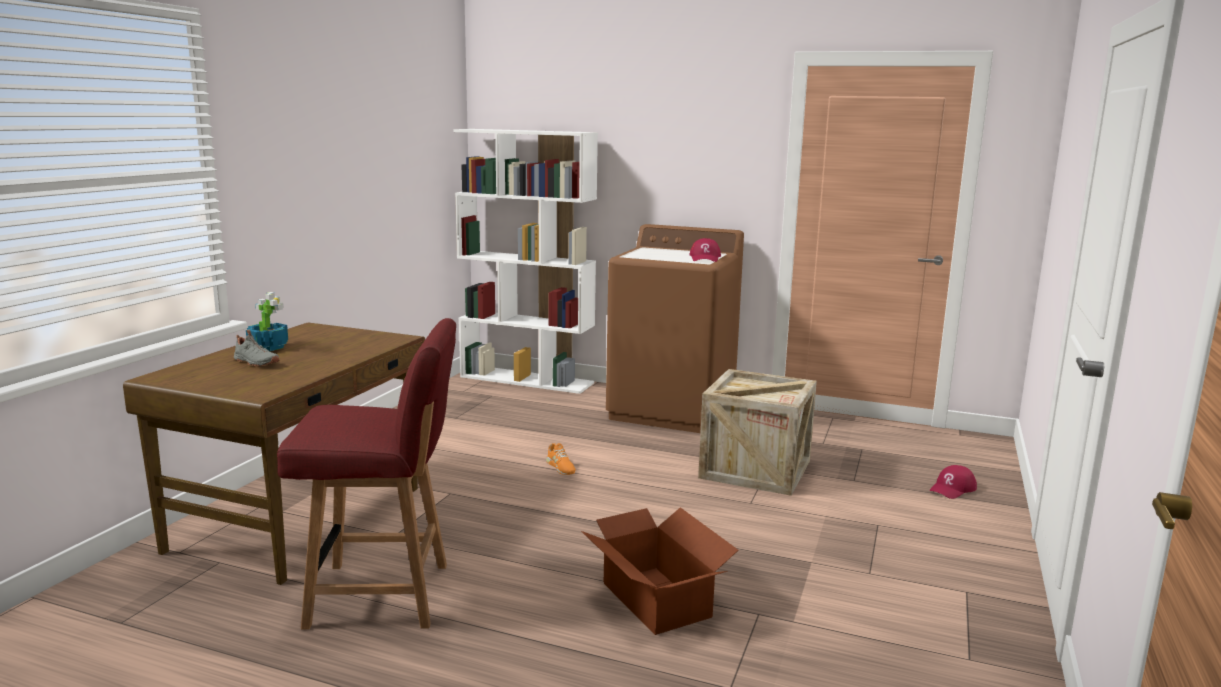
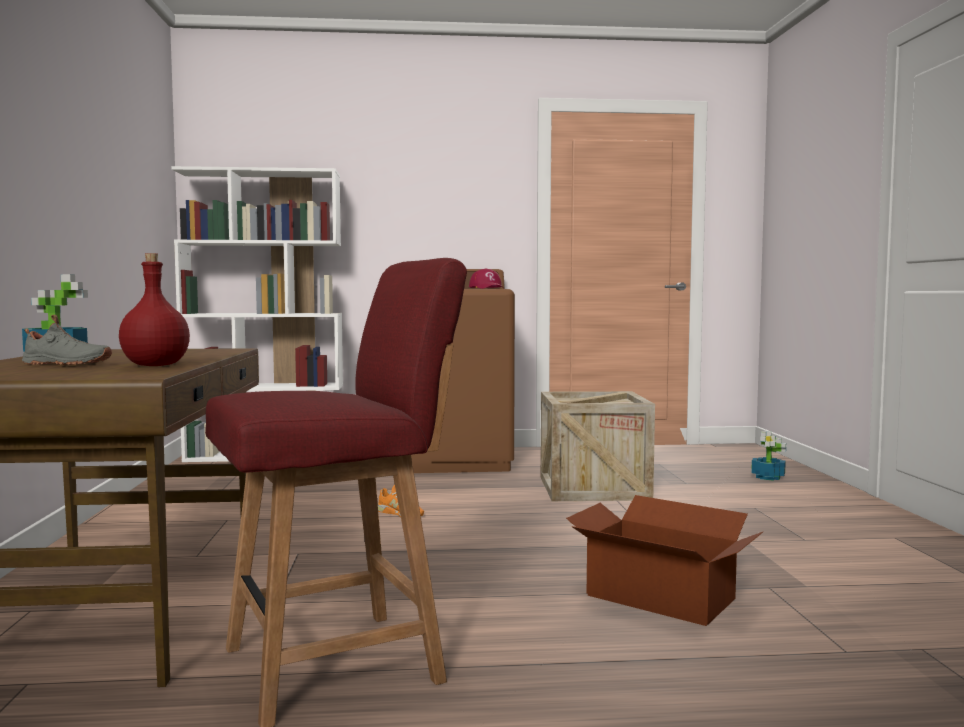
camera: 25 degrees left, 10 degrees down
(297, 373) = (155, 365): none -> red bottle
(952, 489) = (768, 477): red cap -> potted plant

